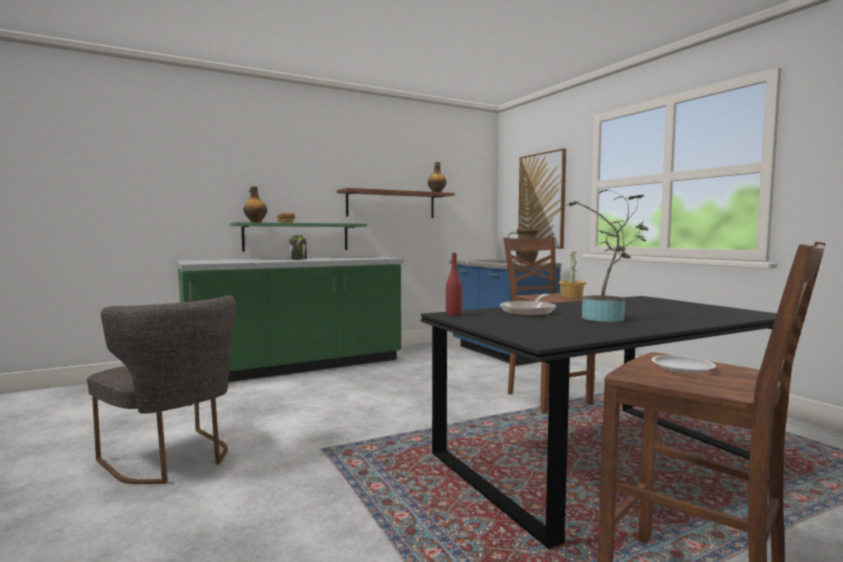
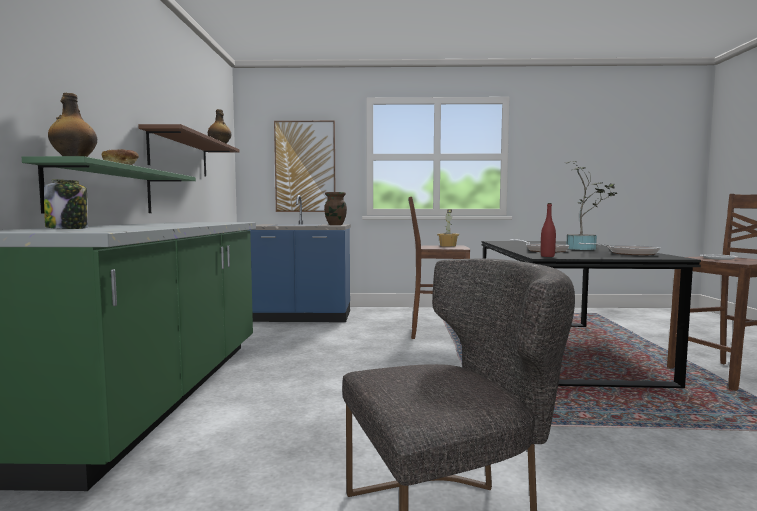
camera: 60 degrees left, 0 degrees up
(298, 259) = (170, 225): jar -> jar (68, 228)
(564, 330) = (628, 253): none -> frying pan

